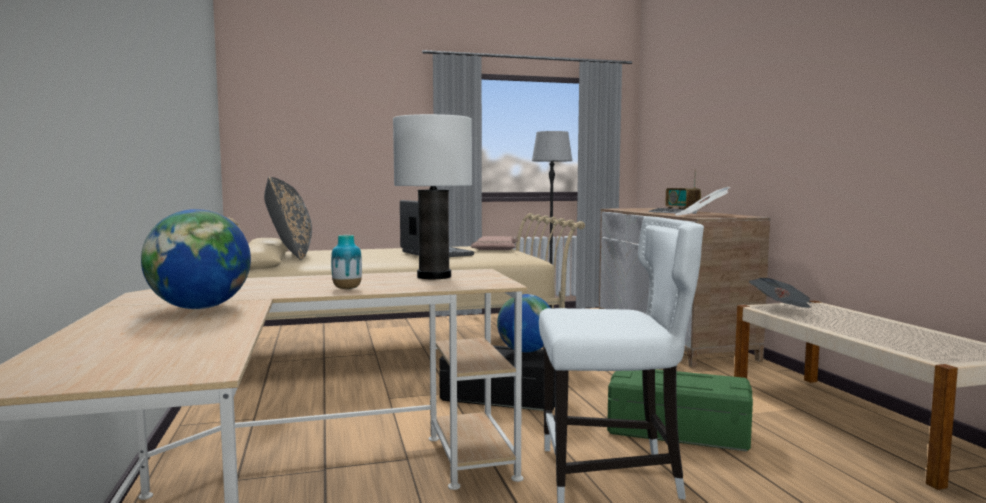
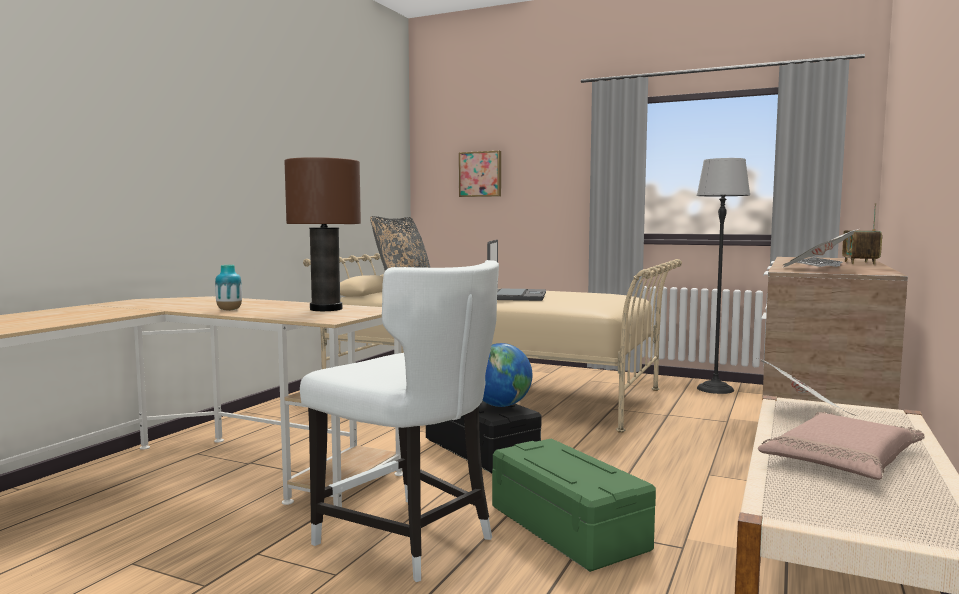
camera: 40 degrees right, 0 degrees up
(200, 308) = (107, 311): globe -> none
(312, 133) = (480, 174): none -> picture
(434, 276) = (326, 309): white table lamp -> brown table lamp
(495, 248) = (602, 297): beige pillow -> beige pillow (843, 456)

